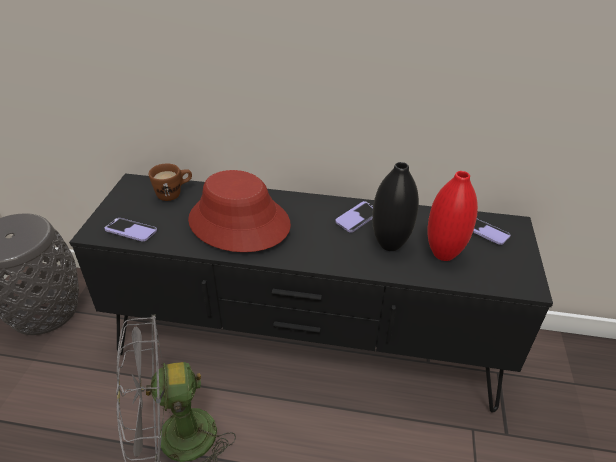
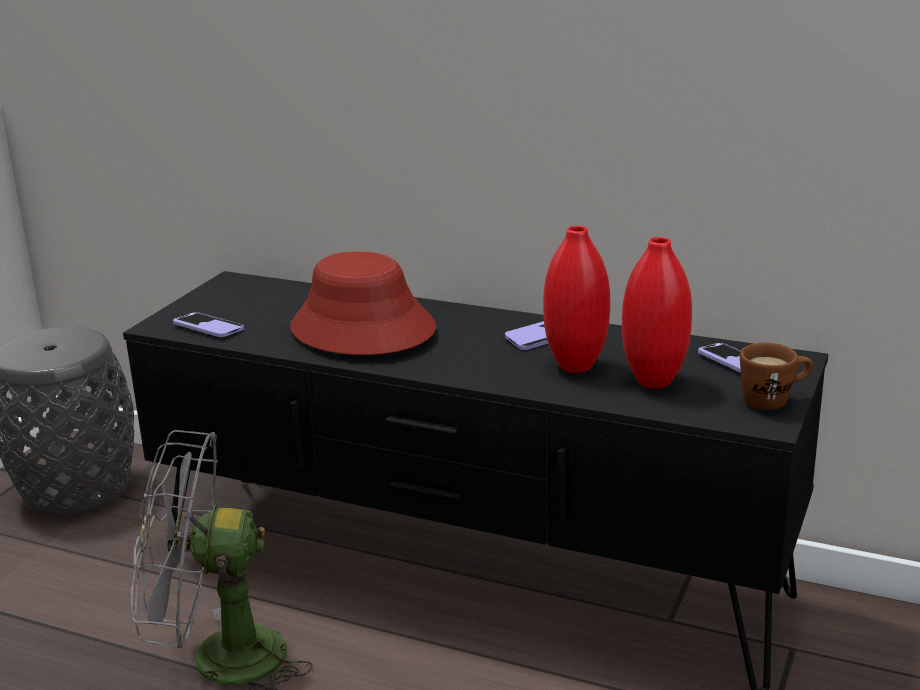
camera: 15 degrees right, 15 degrees down
(174, 194) = (284, 295): brown mug -> brown mug (774, 401)
(390, 244) = (576, 366): black vase -> red vase

